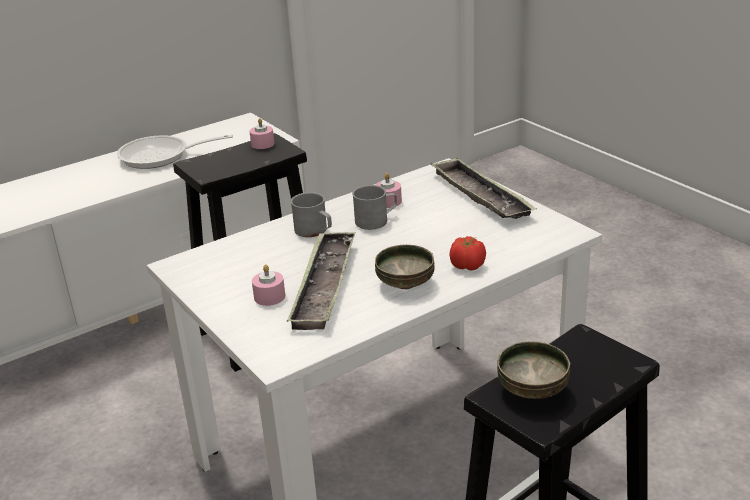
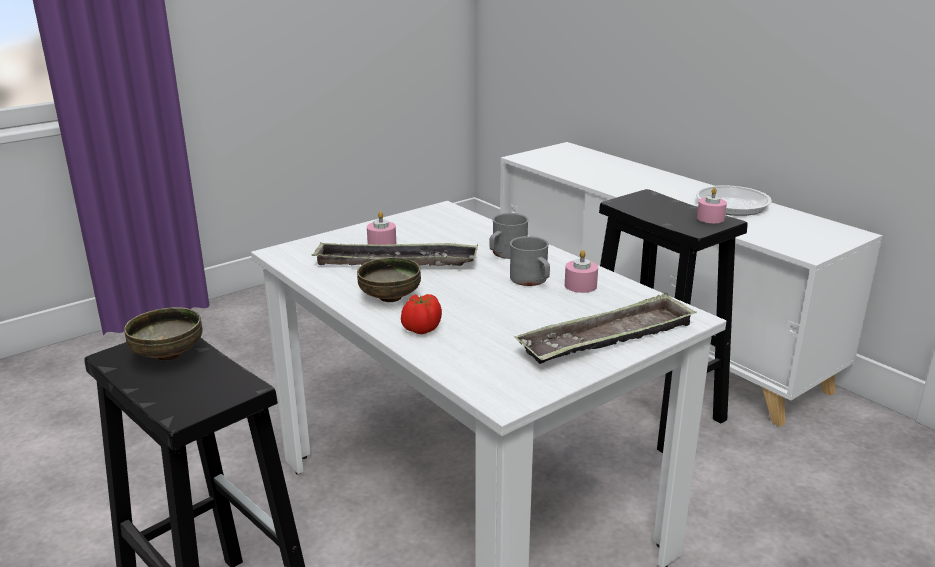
camera: 85 degrees right, 5 degrees down
(161, 156) = (726, 207): frying pan -> frying pan turned 60 degrees clockwise

